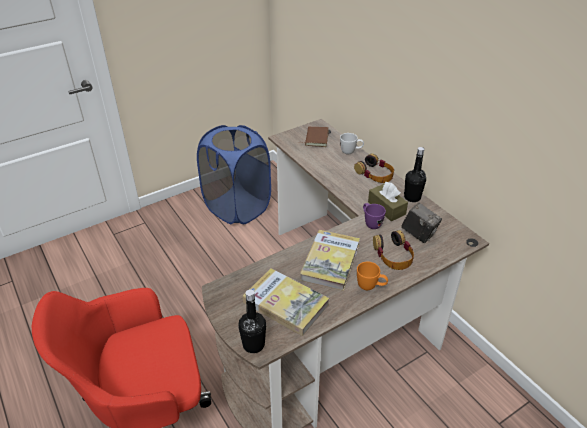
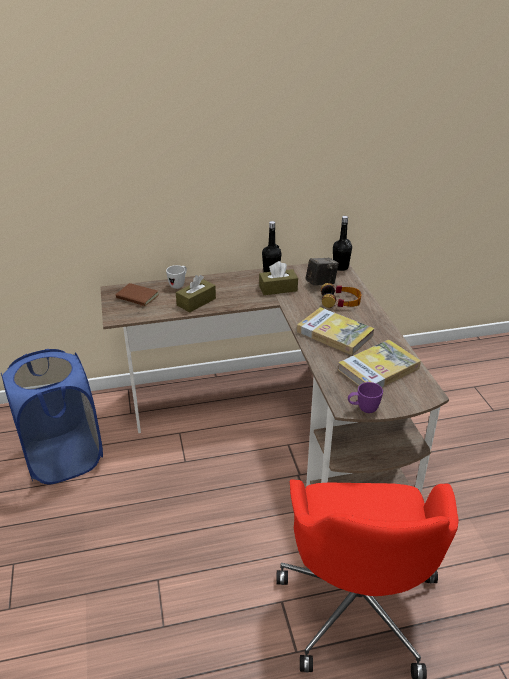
camera: 70 degrees left, 5 degrees down
(253, 344) = (423, 396): black bottle -> black bottle (340, 267)
(330, 168) = (196, 302): none -> brown tissue box
(370, 287) = (374, 321): orange mug -> none
(371, 223) = (294, 301): purple mug -> purple mug (363, 409)
(375, 174) = (224, 281): headphones -> none

